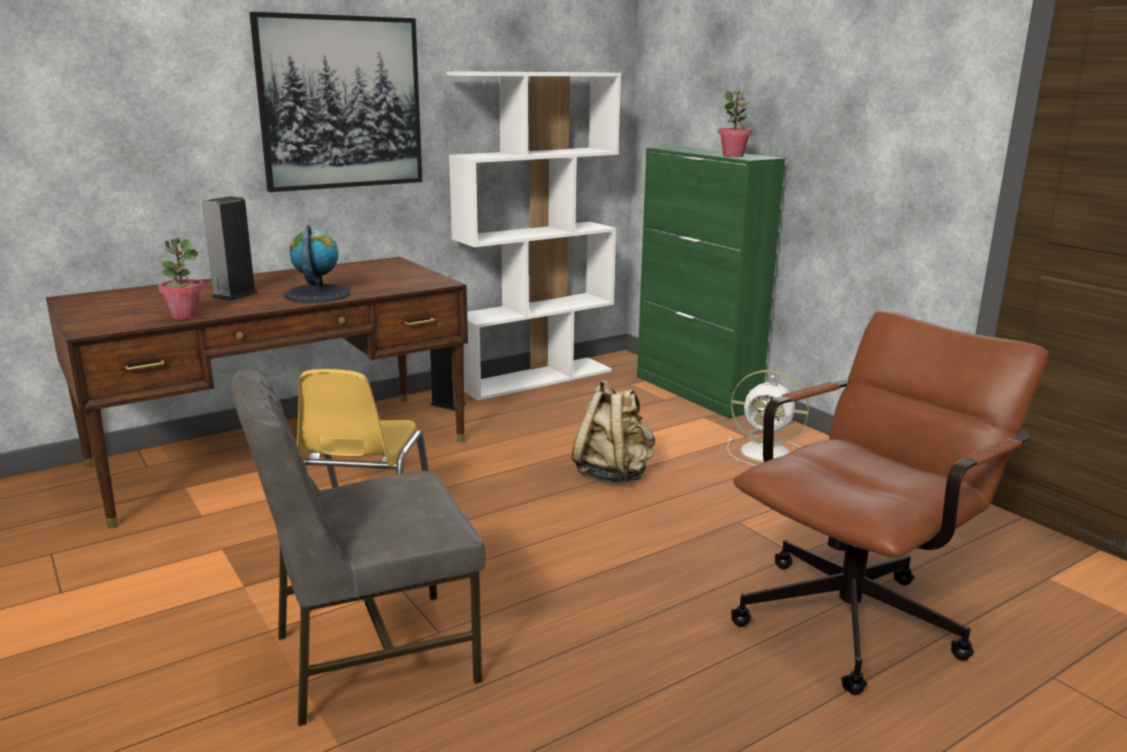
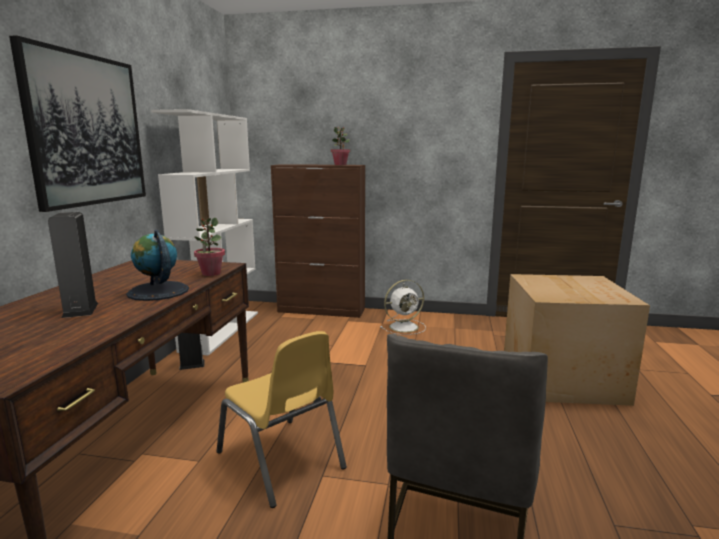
camera: 45 degrees left, 5 degrees down
(184, 315) = (83, 336): potted plant -> potted plant (211, 273)
(613, 474) = (364, 364): beige backpack -> none
(696, 393) = (322, 310): green cabinet -> brown cabinet
(860, 614) = (562, 378): brown office chair -> cardboard box

